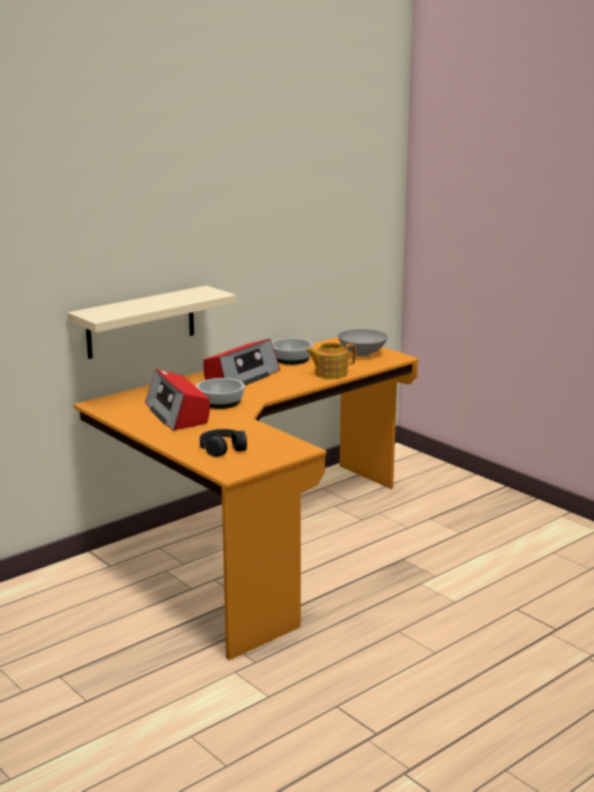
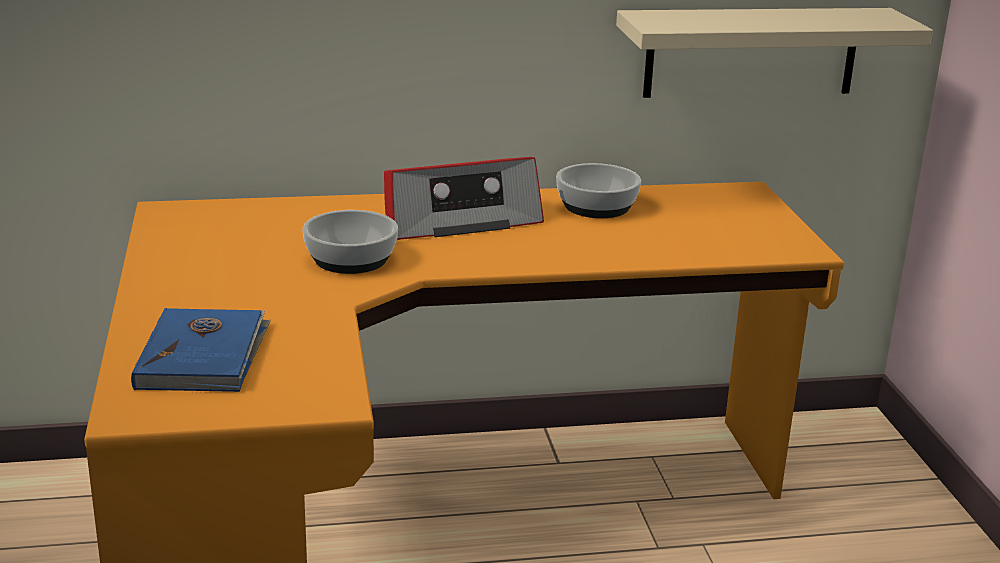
camera: 30 degrees right, 5 degrees up
(141, 322) = (291, 80): beige shelf -> beige shelf (751, 52)
(177, 414) = (249, 262): radio -> none
(223, 448) = (204, 355): black headphones -> blue book
(330, 374) = (623, 252): teapot -> none
(362, 354) = (743, 226): grey bowl -> none

